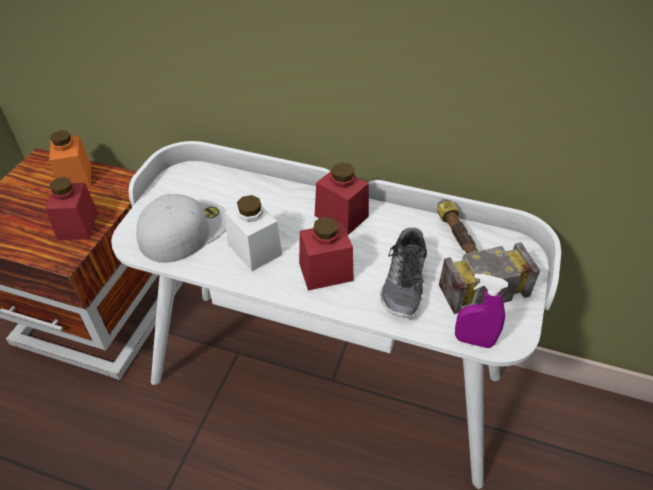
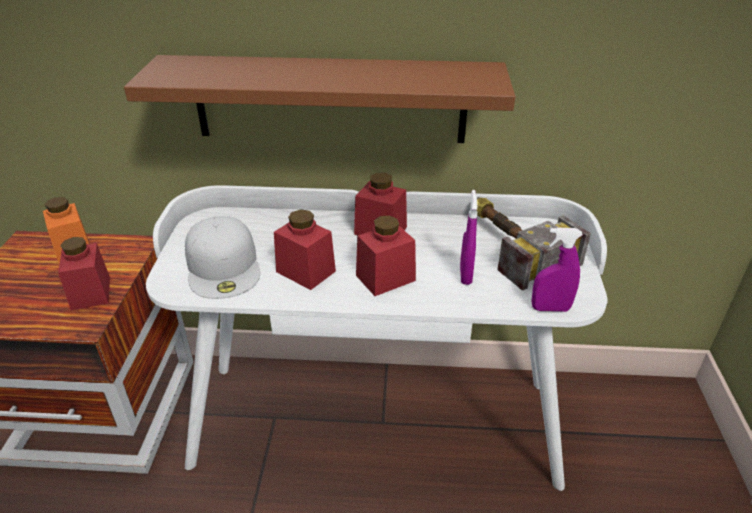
camera: 15 degrees left, 10 degrees down
(184, 229) = (224, 266): white cap -> white cap turned 135 degrees clockwise
(254, 249) = (305, 271): white jar -> red jar
(307, 80) = (330, 99): none -> brown shelf
(404, 284) = (465, 275): shoe -> purple spray bottle

